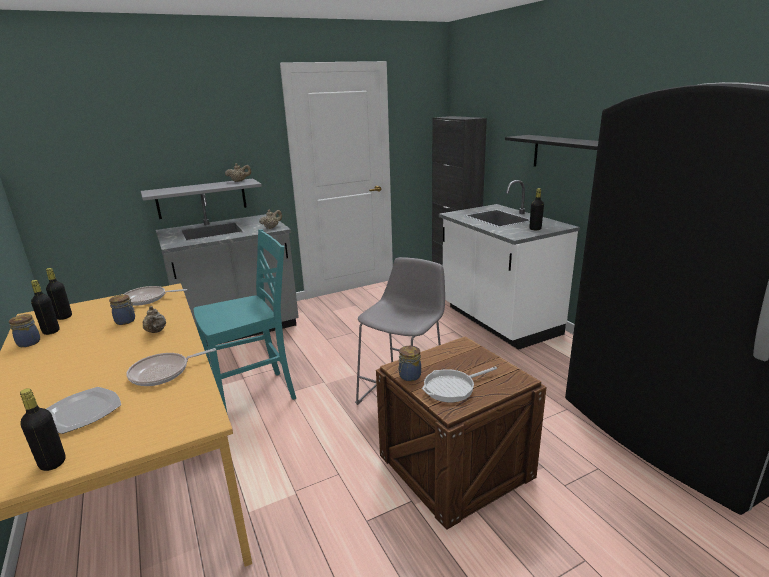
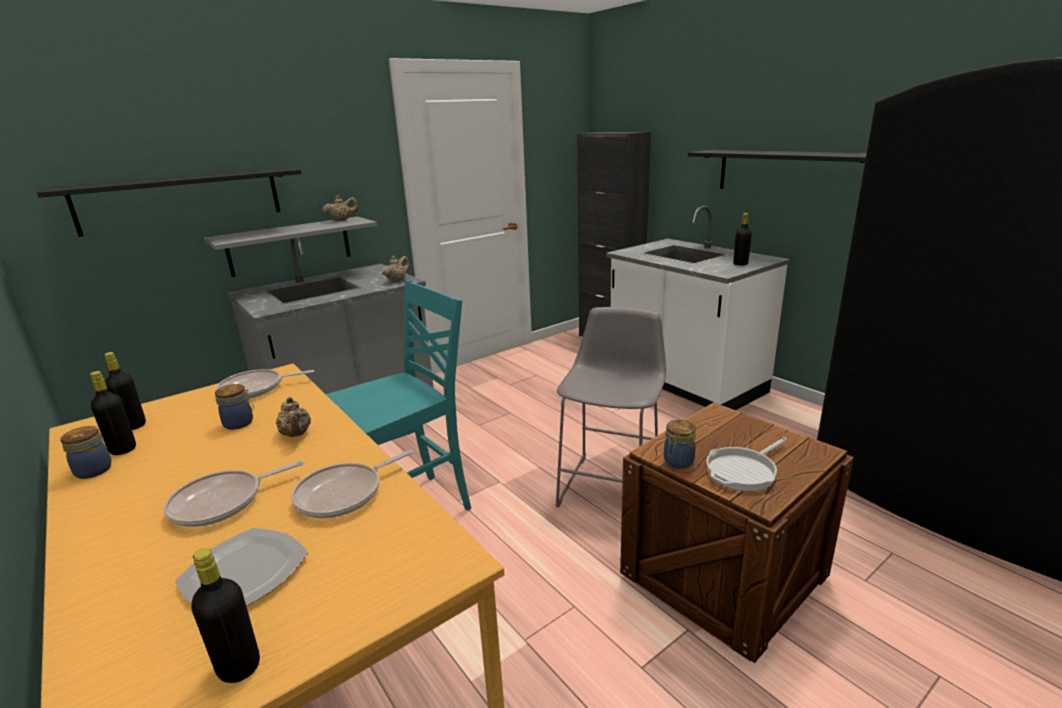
camera: 10 degrees left, 0 degrees up
(91, 370) = (222, 502): none -> frying pan
(126, 164) = (181, 200): none -> black shelf

